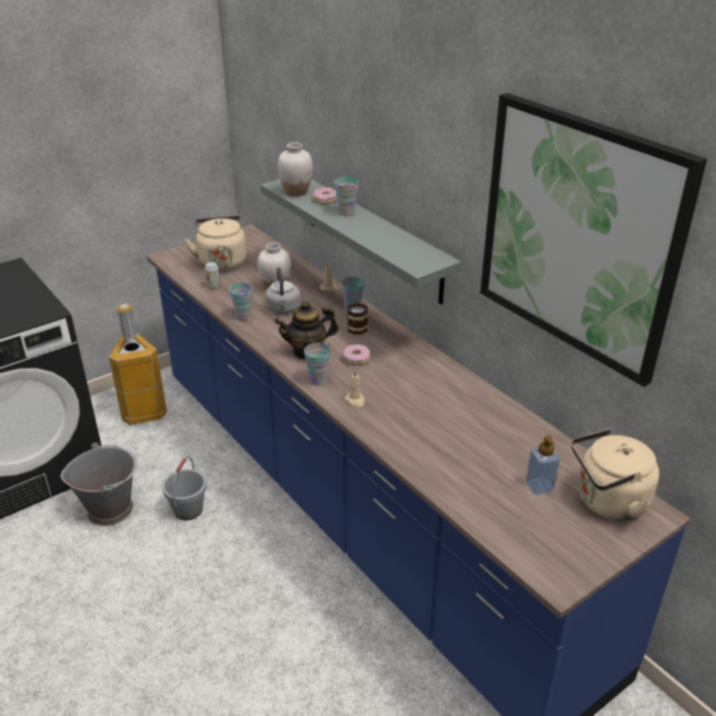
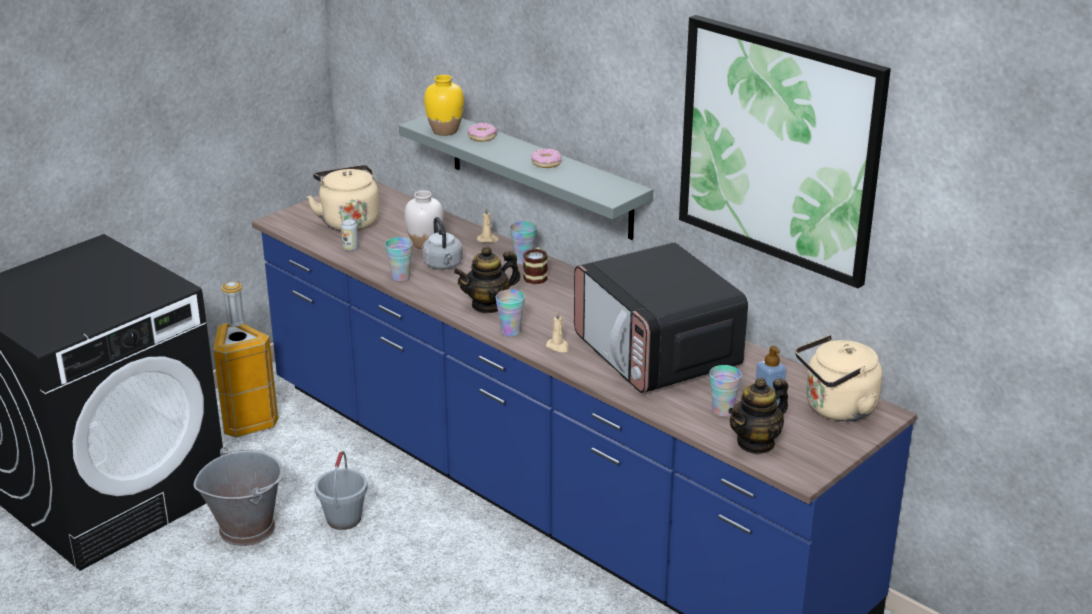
camera: 10 degrees left, 5 degrees down
(296, 192) = (445, 131): white vase -> yellow vase
(346, 213) = (511, 149): cup -> cup (722, 411)
(356, 358) = (545, 307): donut -> donut (546, 163)
(444, 418) = (657, 353): none -> microwave
(517, 534) = (756, 443): none -> teapot

